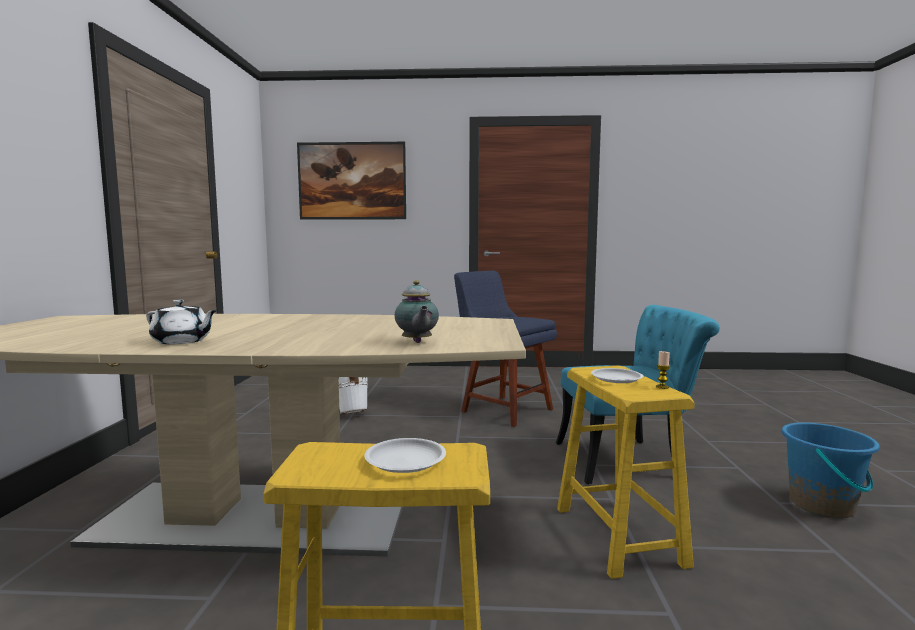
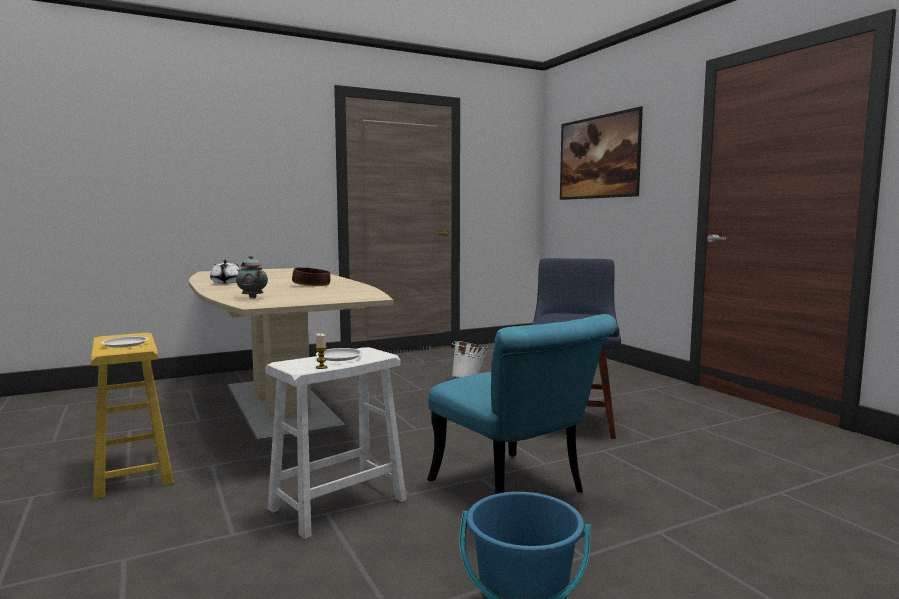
camera: 60 degrees right, 0 degrees up
(333, 324) = (311, 285): none -> bowl
(417, 342) = (252, 297): teapot -> teapot turned 90 degrees clockwise
(619, 535) = (338, 504): yellow stool -> white stool

